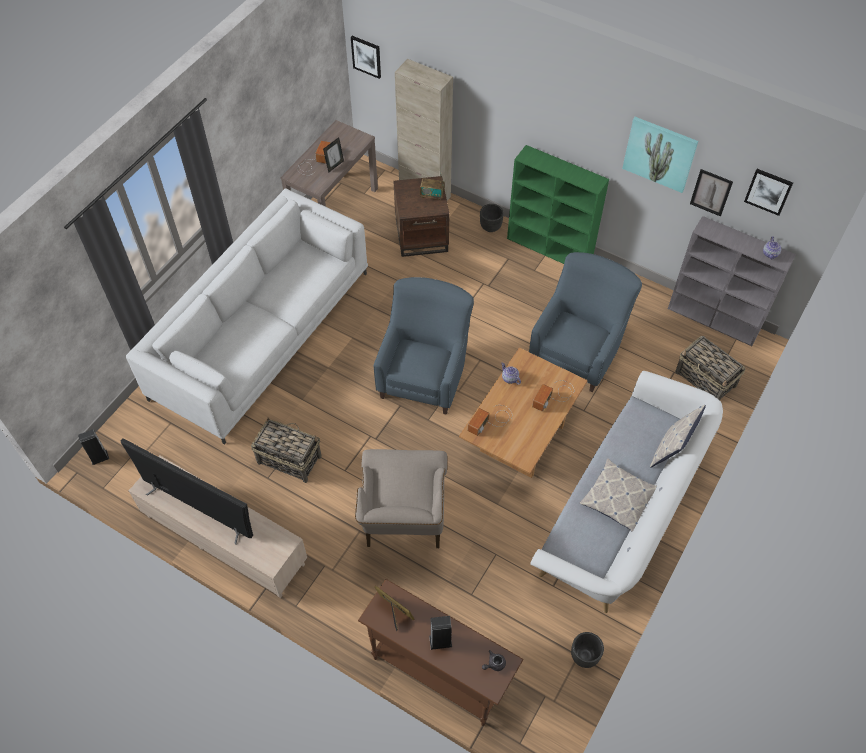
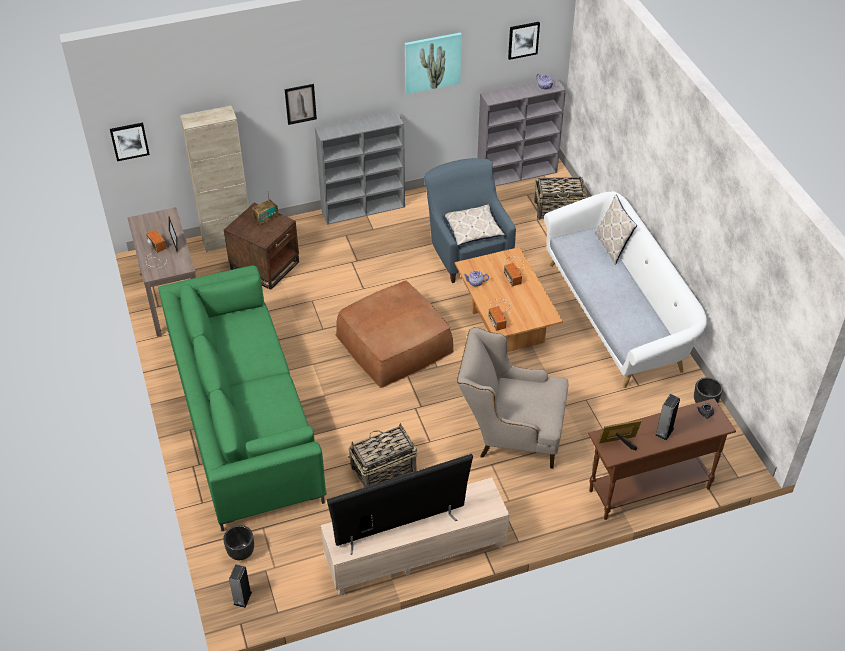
camera: 50 degrees left, 10 degrees down
(262, 334) = (243, 416): white sofa -> green sofa
(404, 523) = (510, 434): beige armchair -> beige armchair turned 150 degrees clockwise
(425, 373) = (394, 343): blue armchair -> brown ottoman
(490, 227) = (305, 226): black planter -> black planter (240, 553)
(550, 248) = (364, 209): green bookcase -> grey bookcase
(619, 499) = (624, 293): pillow -> pillow (473, 229)
(711, 192) = (481, 69): picture -> picture (300, 104)

